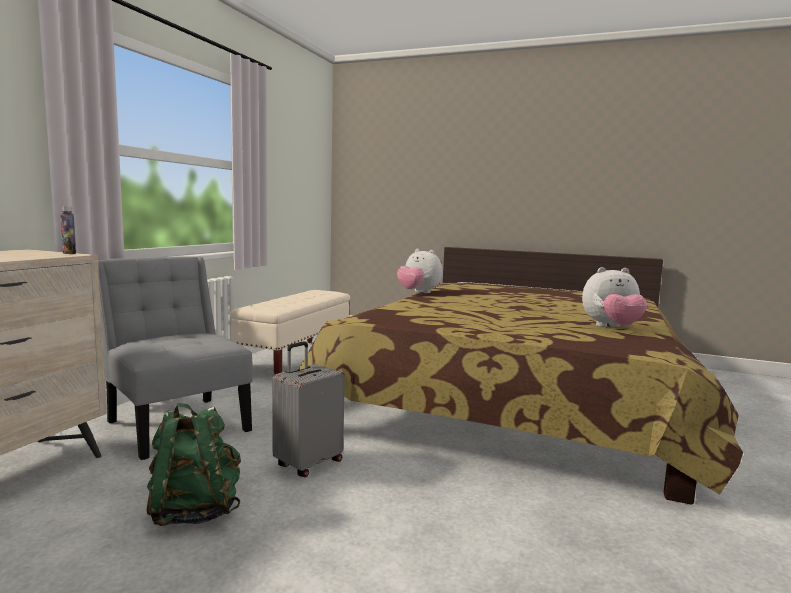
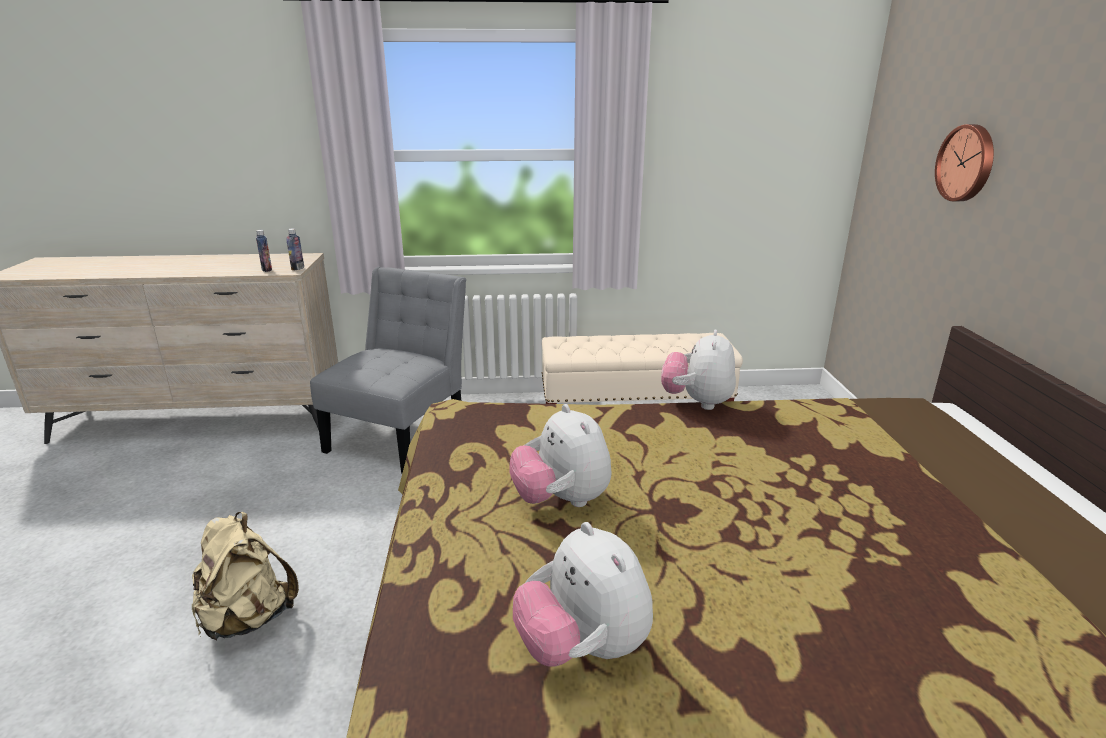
camera: 65 degrees right, 15 degrees up
(38, 256) = (267, 270): none -> bottle
(194, 511) = (245, 512): green backpack -> none
(308, 463) = (350, 533): grey suitcase -> none
(379, 519) = (248, 618): none -> beige backpack
(419, 175) = (967, 163): none -> wall clock
(496, 316) = (561, 500): none -> plush toy

